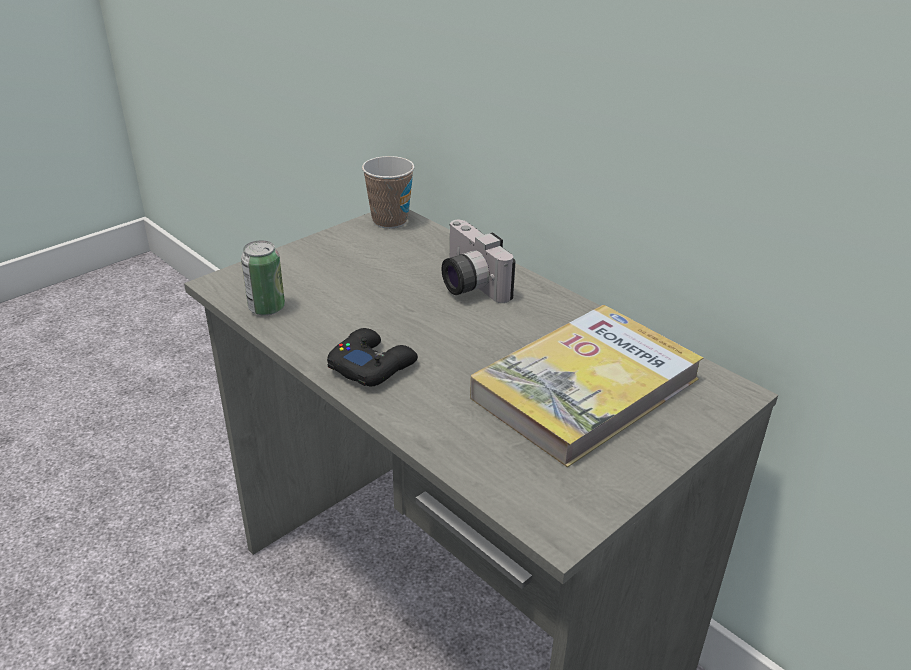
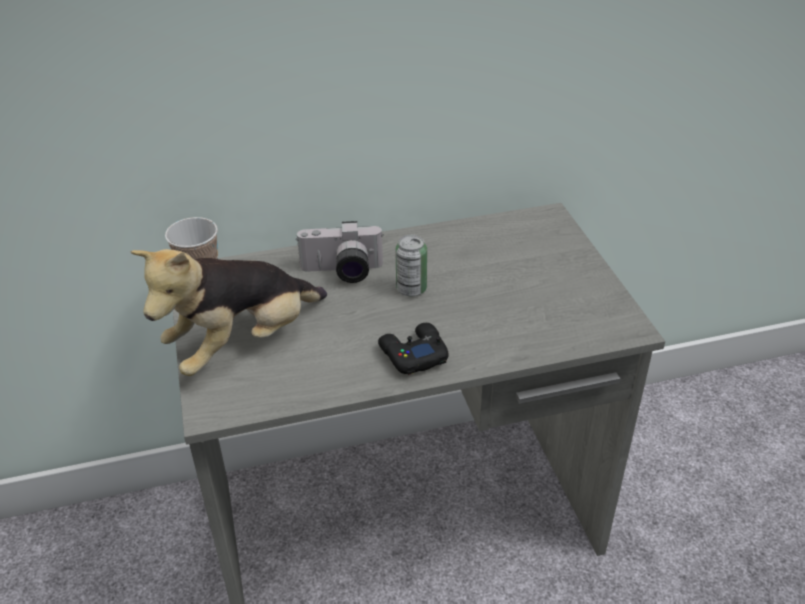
camera: 60 degrees left, 5 degrees up
(267, 308) = (281, 391): can -> can (411, 289)
(317, 269) = (243, 344): none -> plush toy
(586, 388) = (508, 267): book -> none

